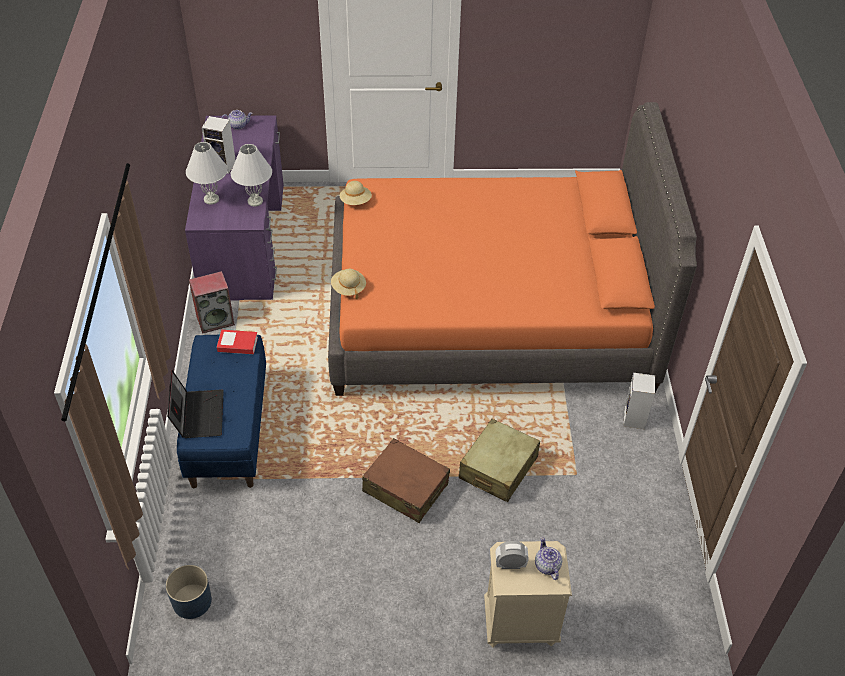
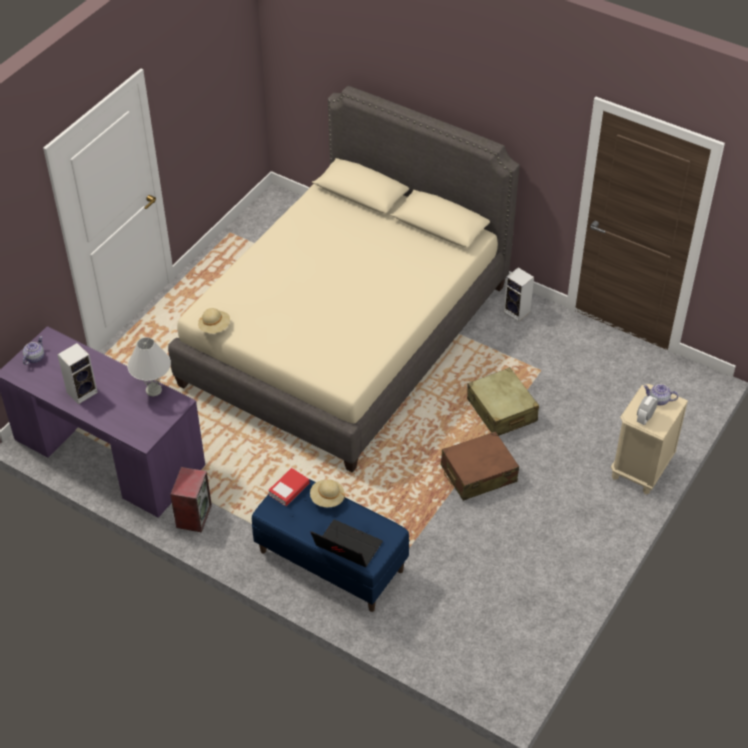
camera: 55 degrees left, 0 degrees up
(191, 601) = (486, 657): blue planter -> none
(211, 199) = (121, 418): white table lamp -> none
(348, 288) = (314, 379): beige hat -> beige hat (327, 499)
(489, 312) = (345, 334): orange bed -> beige bed

